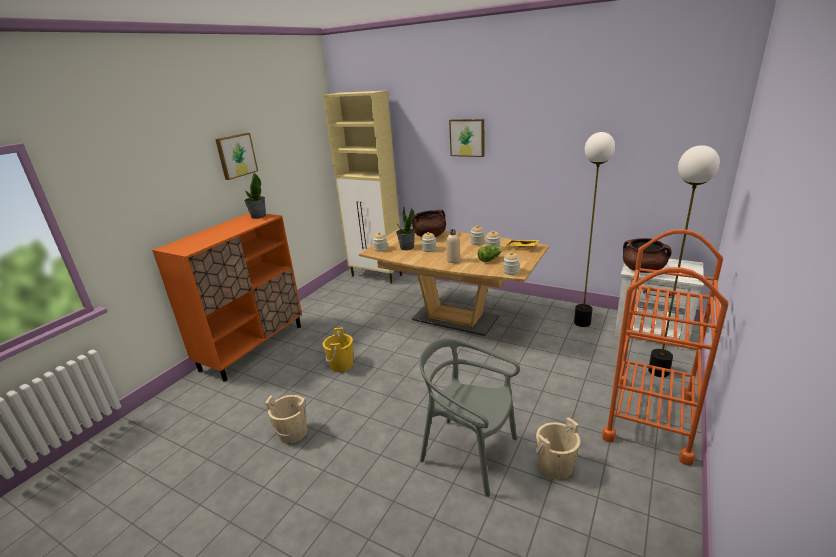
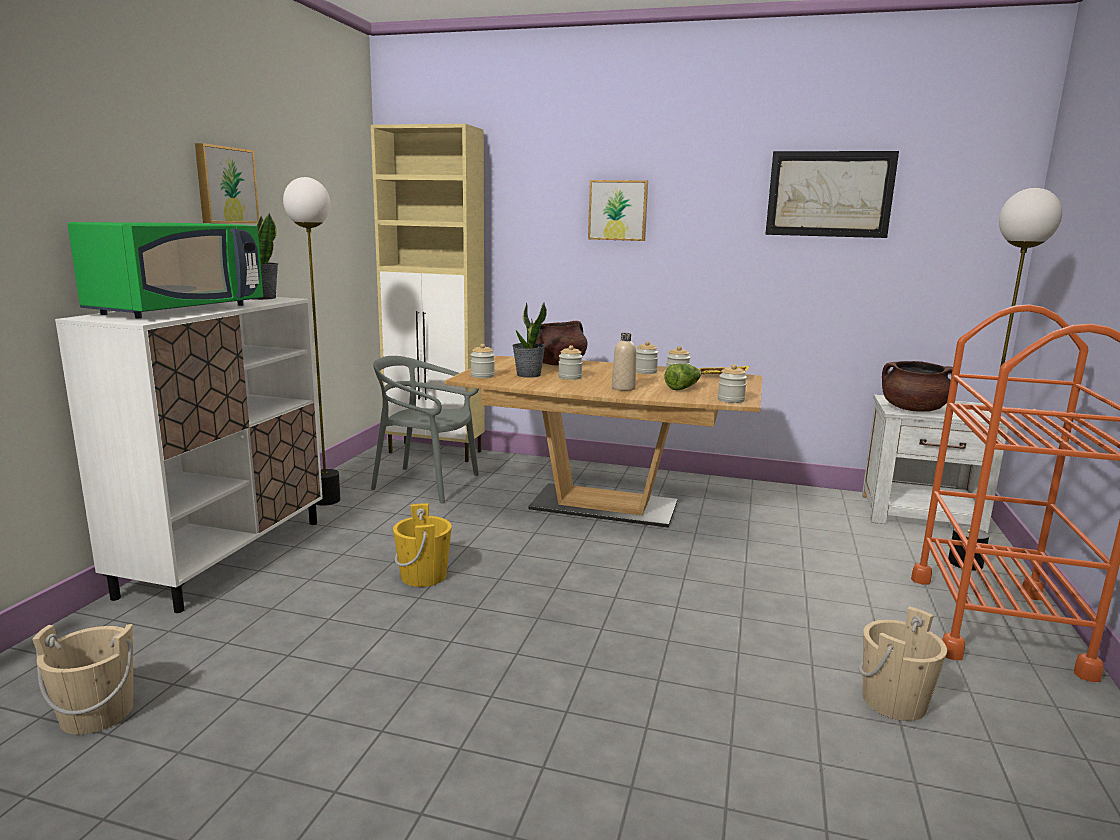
camera: 15 degrees left, 10 degrees down
(210, 236) = (179, 310): none -> green microwave
(253, 347) = (226, 556): orange cabinet -> white cabinet
(293, 433) = (366, 689): beige bucket -> beige bucket (97, 713)
(469, 453) = (734, 695): grey chair -> grey chair (426, 484)
(582, 322) = (813, 507): floor lamp -> floor lamp (327, 500)
(597, 125) = (829, 194): none -> picture

